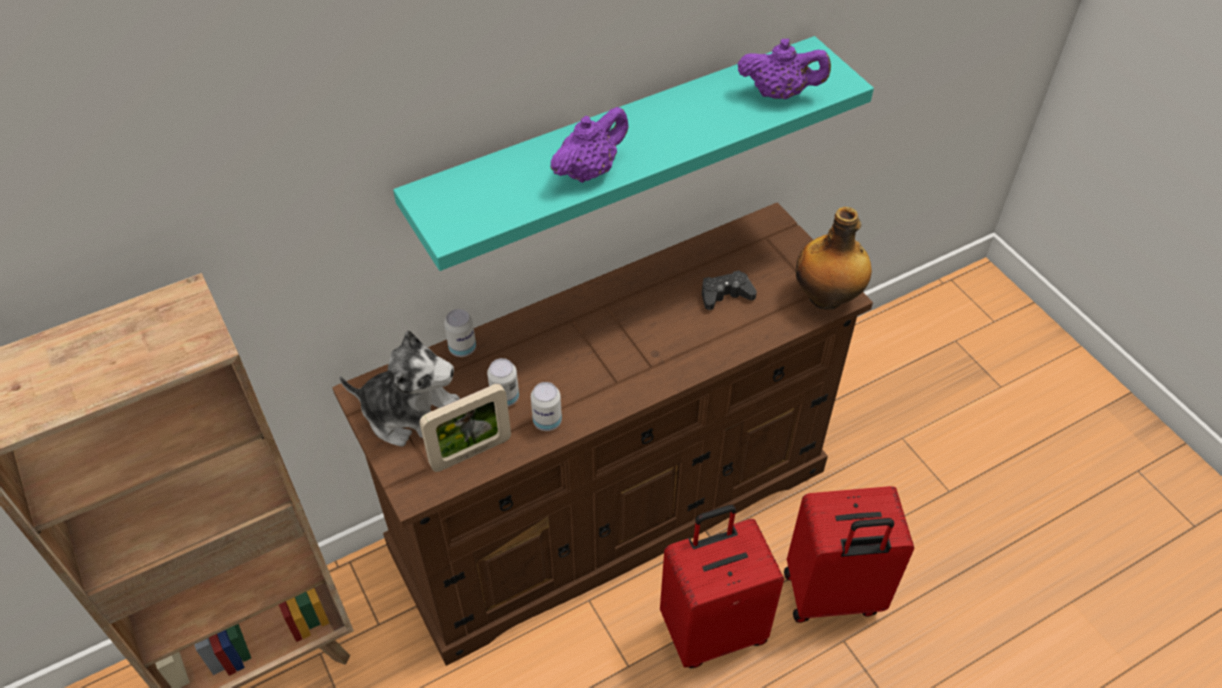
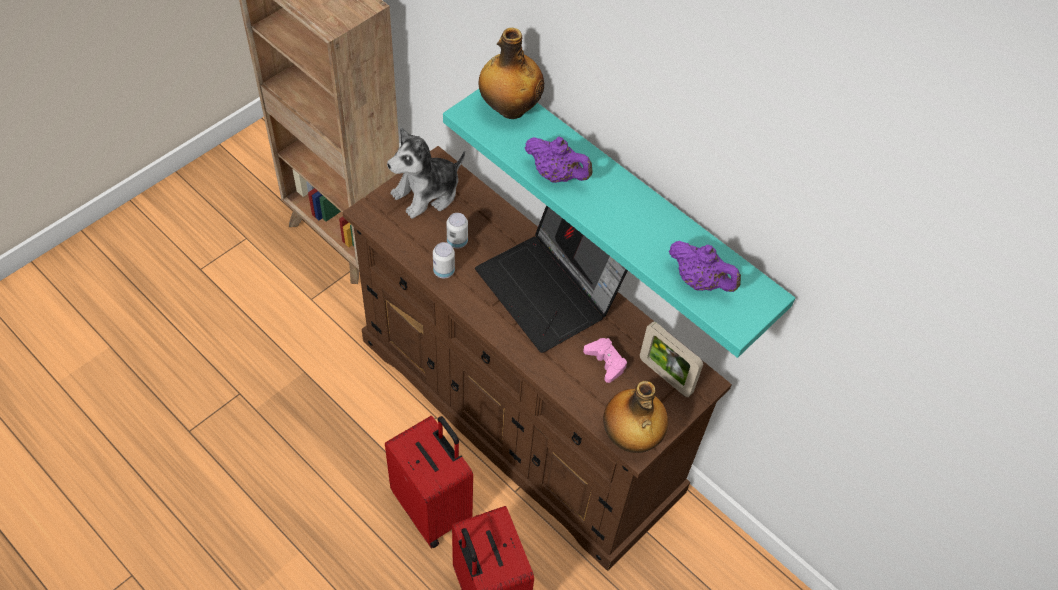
camera: 70 degrees right, 5 degrees up
(411, 414) = (427, 193): plush toy -> plush toy turned 60 degrees clockwise
(460, 190) = (509, 108): none -> bottle
(462, 348) = (493, 206): can -> none
(471, 453) = (405, 234): picture frame -> picture frame (665, 376)
(612, 322) = (549, 291): none -> laptop
(725, 295) = (606, 362): black game controller -> pink game controller
(779, 94) = (700, 281): purple teapot -> purple teapot turned 45 degrees counterclockwise

